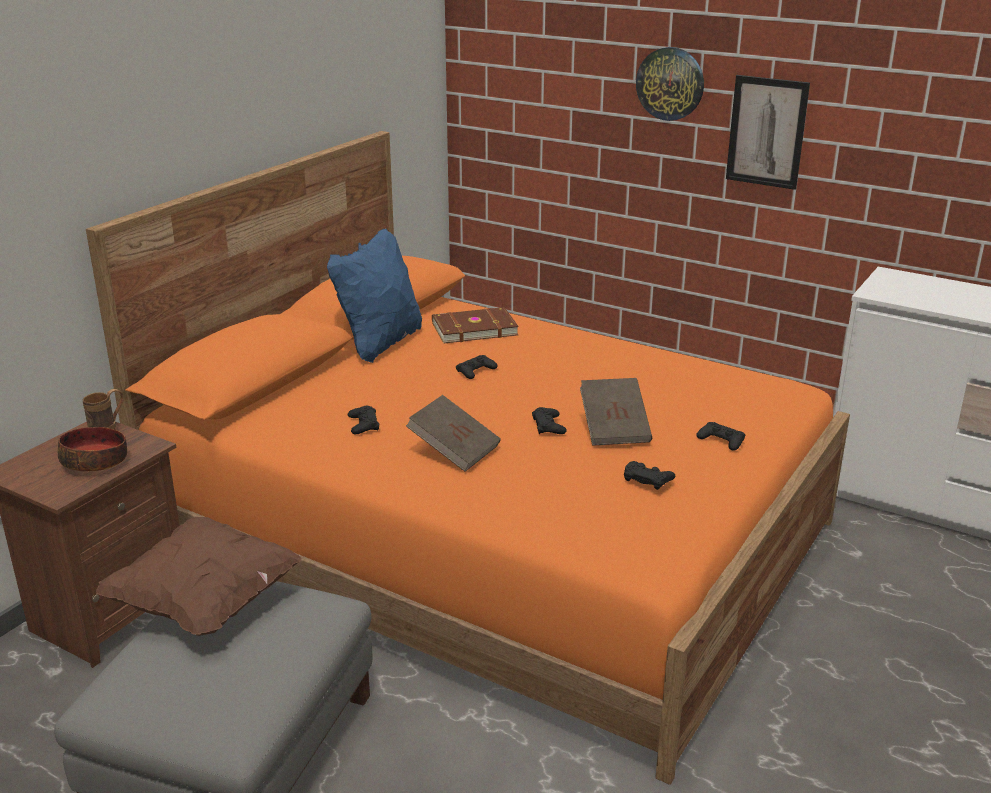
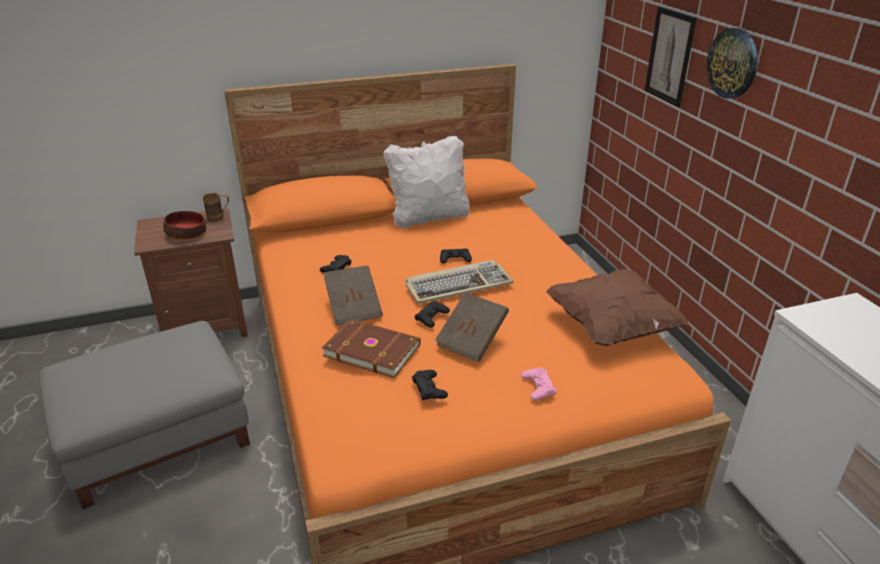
camera: 40 degrees right, 5 degrees up
(206, 603) = (165, 340): brown pillow -> brown pillow (612, 327)
(379, 343) = (429, 218): blue pillow -> white pillow
(473, 328) = (501, 228): brown book -> brown book (372, 349)
(523, 390) = (458, 285): none -> keyboard
(721, 440) = (538, 387): black game controller -> pink game controller
(766, 132) = (796, 127): picture -> picture (669, 56)

